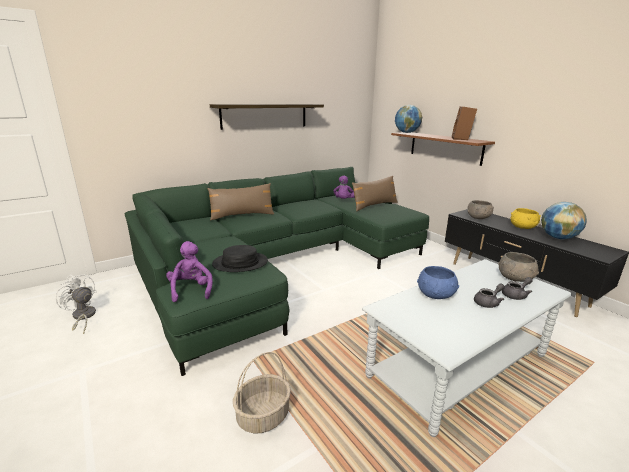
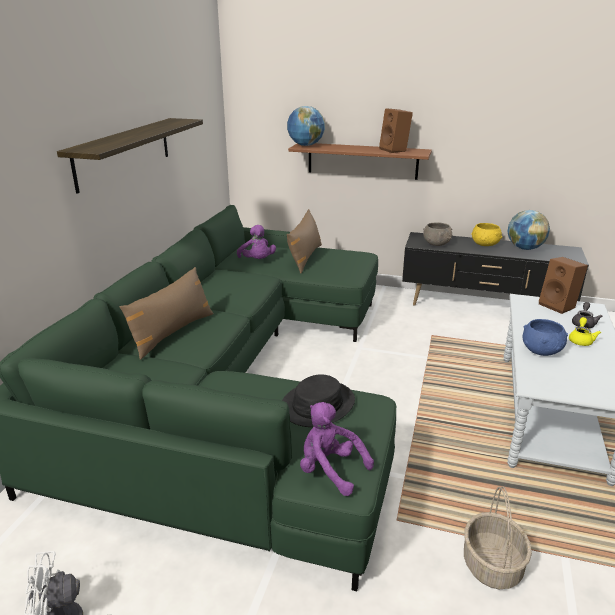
camera: 40 degrees left, 5 degrees up
(488, 303) = (581, 340): grey teapot -> yellow teapot
(515, 278) = (559, 306): grey bowl -> brown speaker

